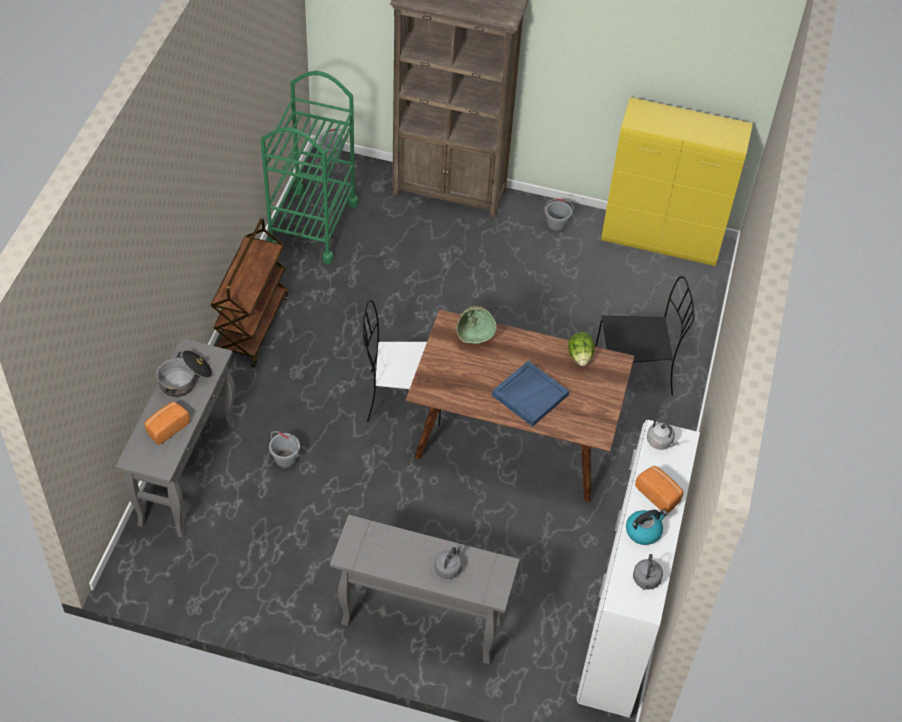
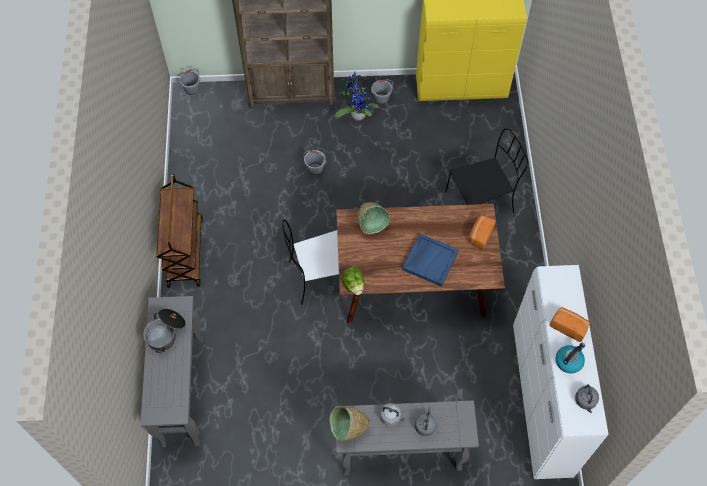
camera: 15 degrees left, 10 degrees up
(166, 428) = (167, 379): bread -> bread (480, 235)
(285, 460) = (252, 355): grey bucket -> grey bucket (315, 169)
(312, 225) = (199, 152): green cart -> none
(354, 543) = (348, 429): none -> green bowl
(519, 235) = (357, 114): none -> potted plant
(580, 356) = (455, 217): lettuce -> lettuce (353, 285)
(660, 442) = (554, 282): grey kettle -> grey kettle (391, 417)

